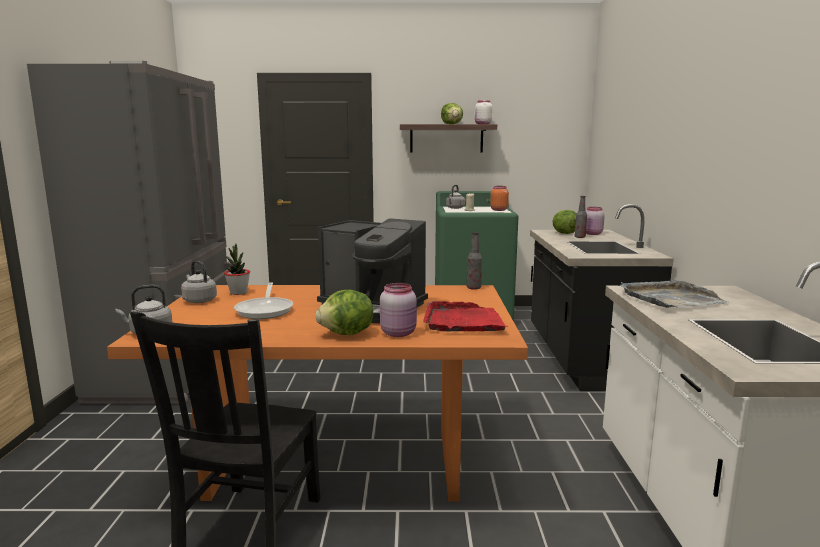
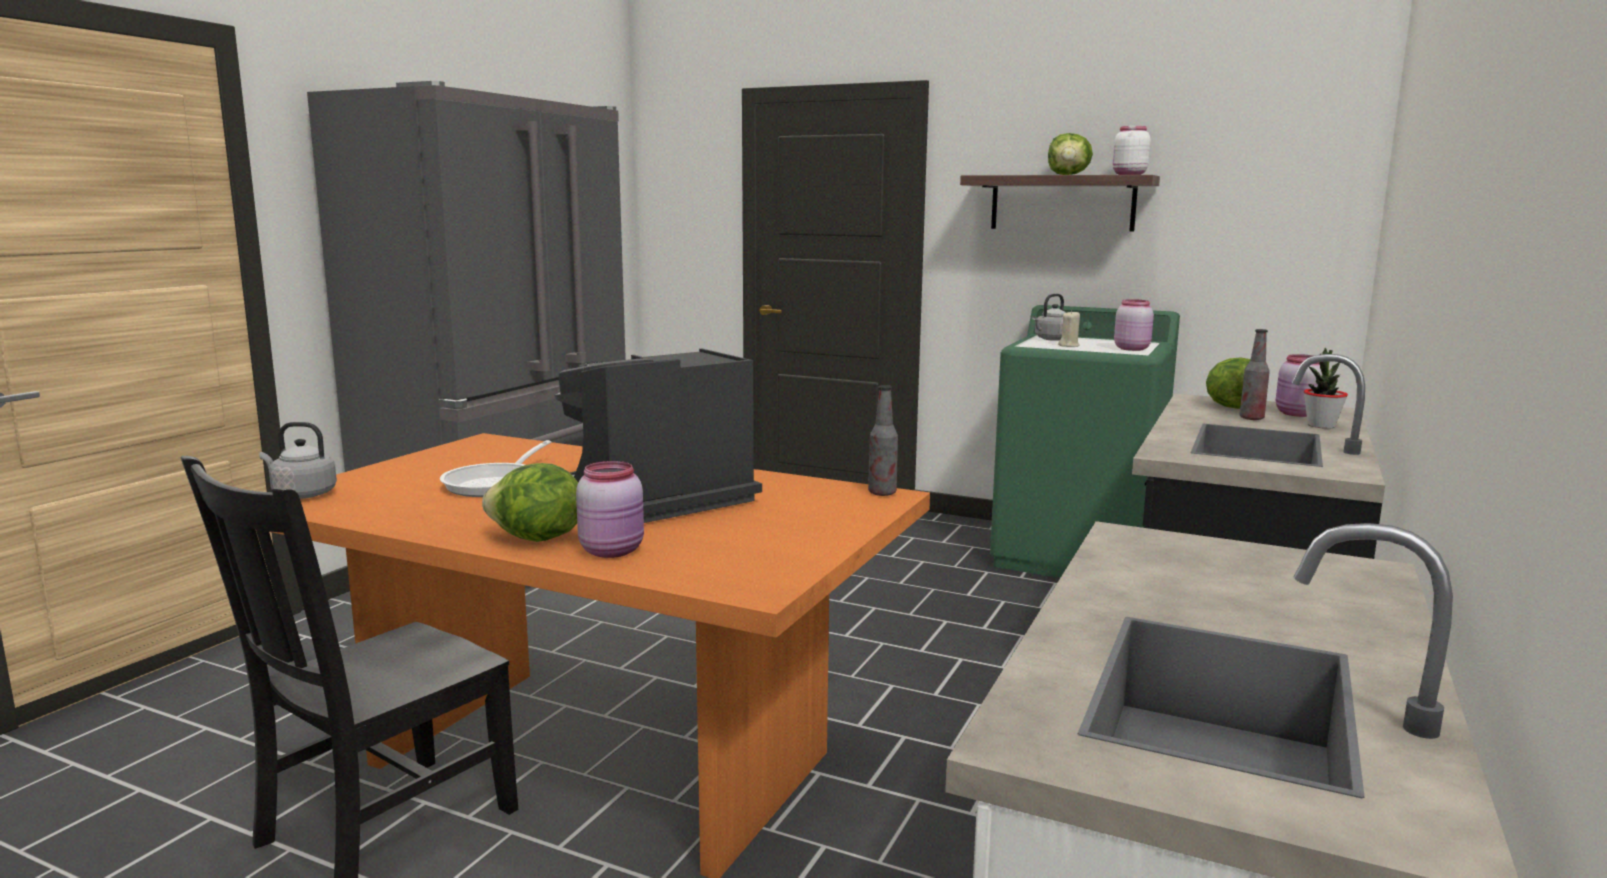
camera: 25 degrees right, 0 degrees up
(199, 300) = (440, 456): grey kettle -> none
(238, 293) = (510, 452): potted plant -> potted plant (1321, 426)
(373, 307) = (654, 502): coffee machine -> coffee machine turned 90 degrees clockwise
(463, 321) = (751, 548): red tray -> none
(498, 210) = (1131, 349): orange jar -> pink jar
(671, 299) = (1181, 568): grey tray -> none

